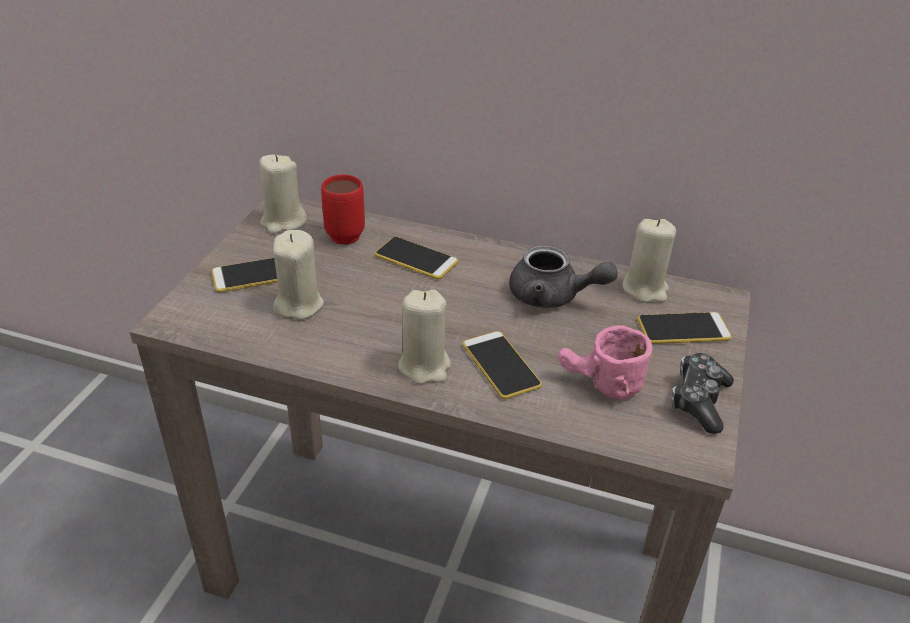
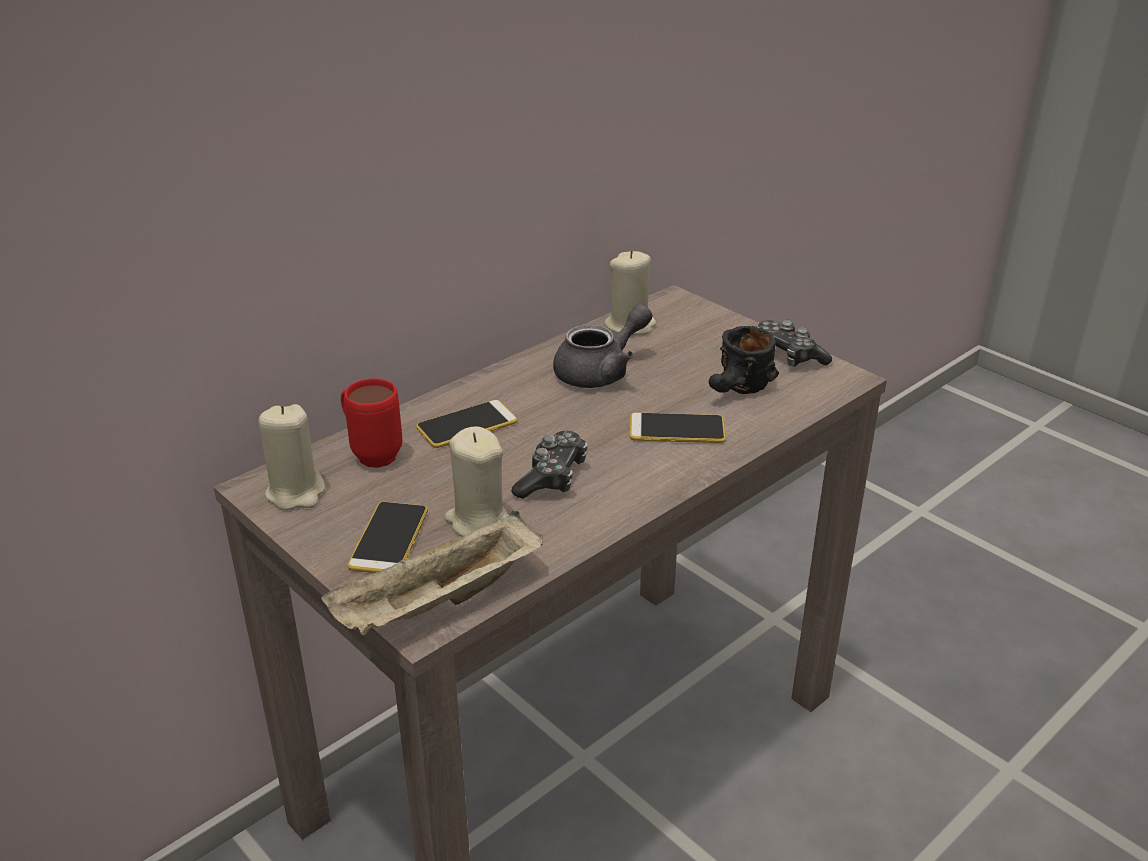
camera: 60 degrees left, 5 degrees down
(194, 320) = (439, 604): none -> beige tray
(378, 320) = (552, 477): none -> game controller
(424, 366) = (646, 470): beige candle -> none
(599, 385) = (739, 391): pink mug -> black mug
(683, 329) = (698, 329): phone -> none

